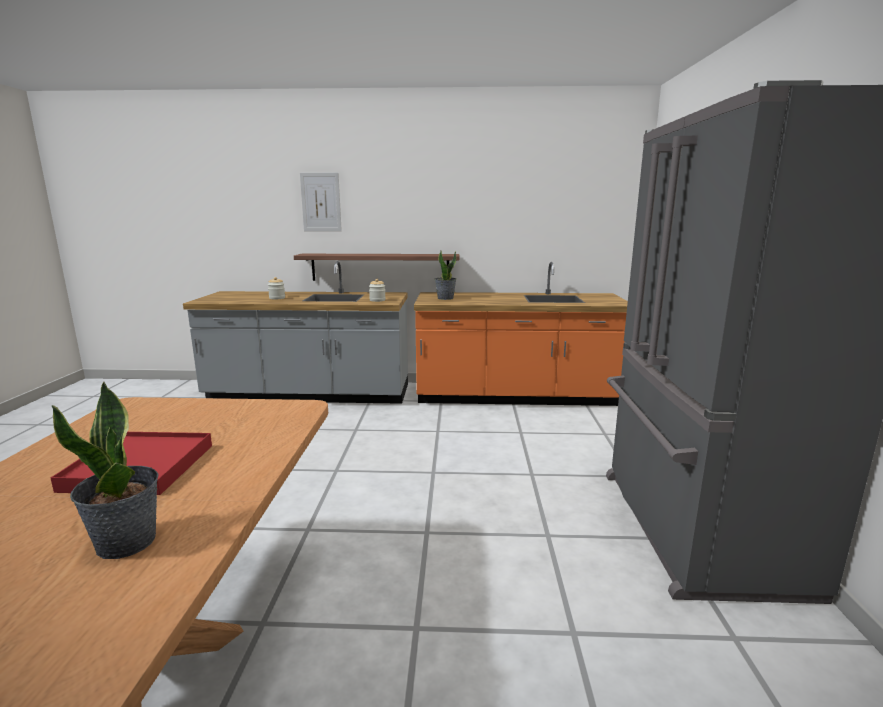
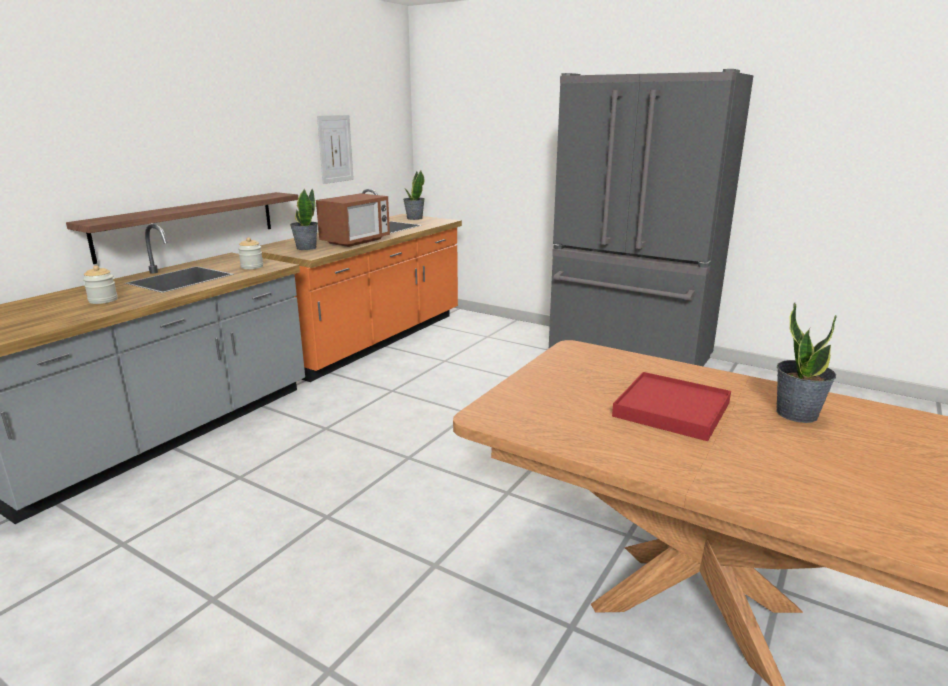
camera: 60 degrees left, 5 degrees up
(321, 202) = (87, 132): picture -> picture (335, 149)
(487, 301) = (355, 241): none -> microwave
(603, 297) = (414, 218): none -> potted plant

